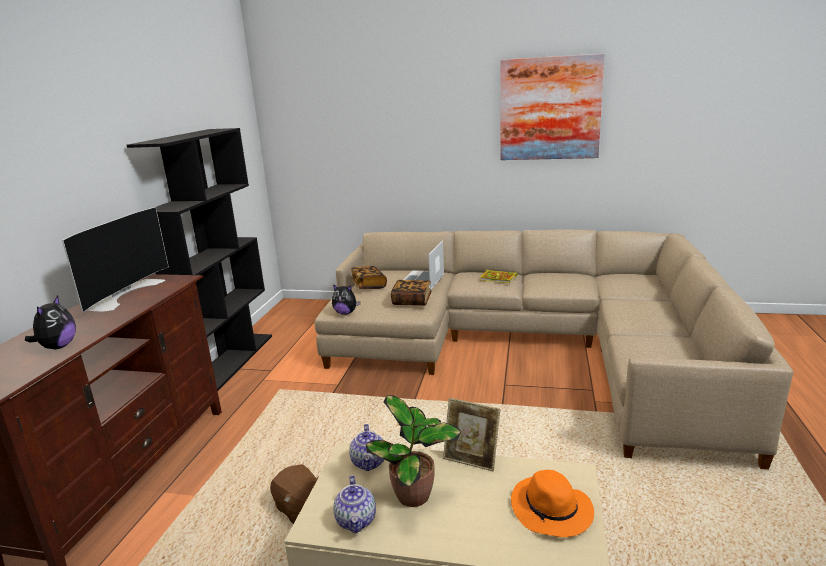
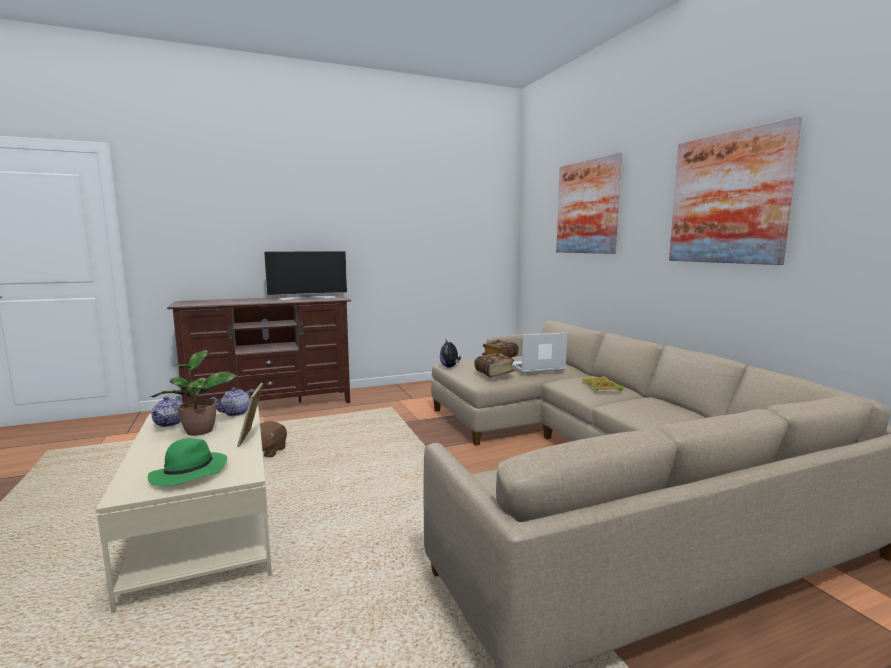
camera: 55 degrees right, 10 degrees down
(58, 347) = (230, 302): plush toy -> none
(230, 361) = (409, 386): black bookcase -> none
(356, 520) = (169, 423): teapot -> teapot turned 45 degrees counterclockwise
(385, 111) = (587, 207): none -> picture
(552, 511) = (188, 474): orange hat -> green hat

